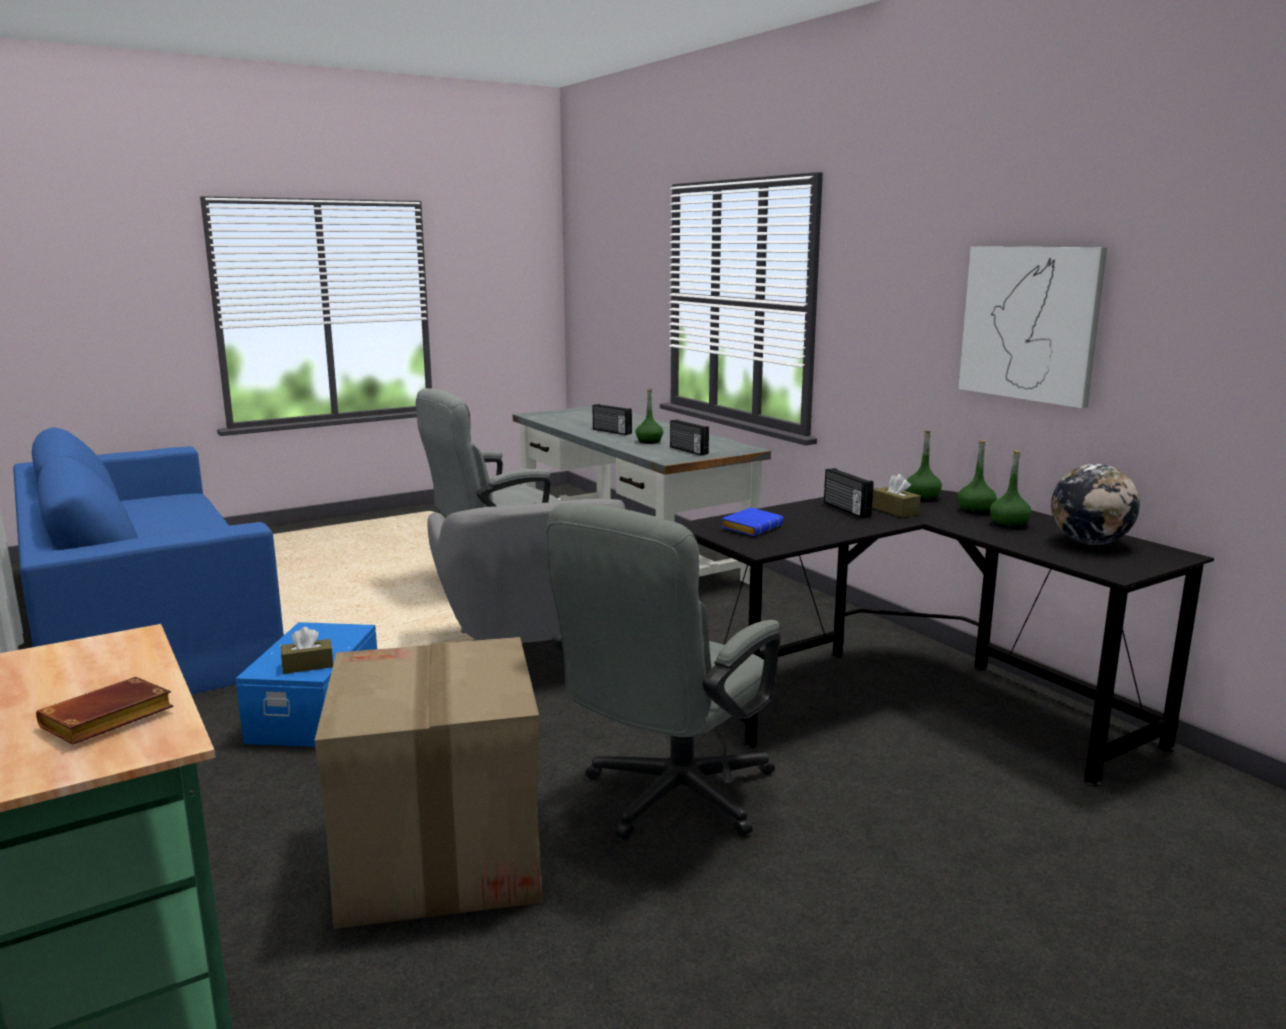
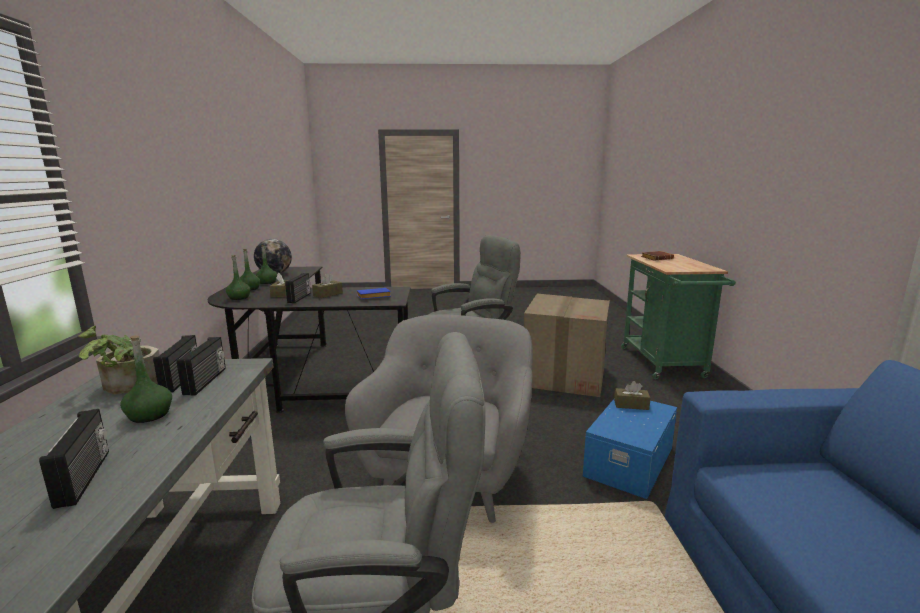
camera: 150 degrees left, 0 degrees up
(667, 452) = (206, 381): none -> radio
(710, 445) = (126, 386): none -> potted plant
(830, 520) = (328, 294): none -> brown tissue box
(1029, 323) = (203, 183): picture -> none

